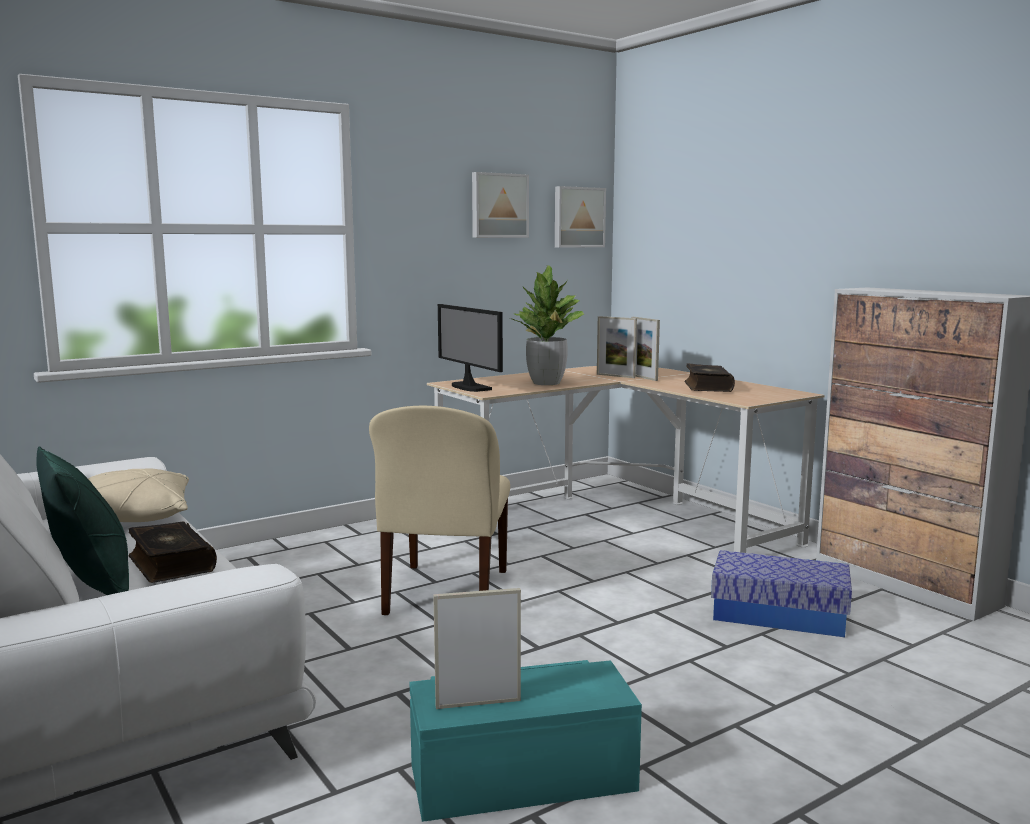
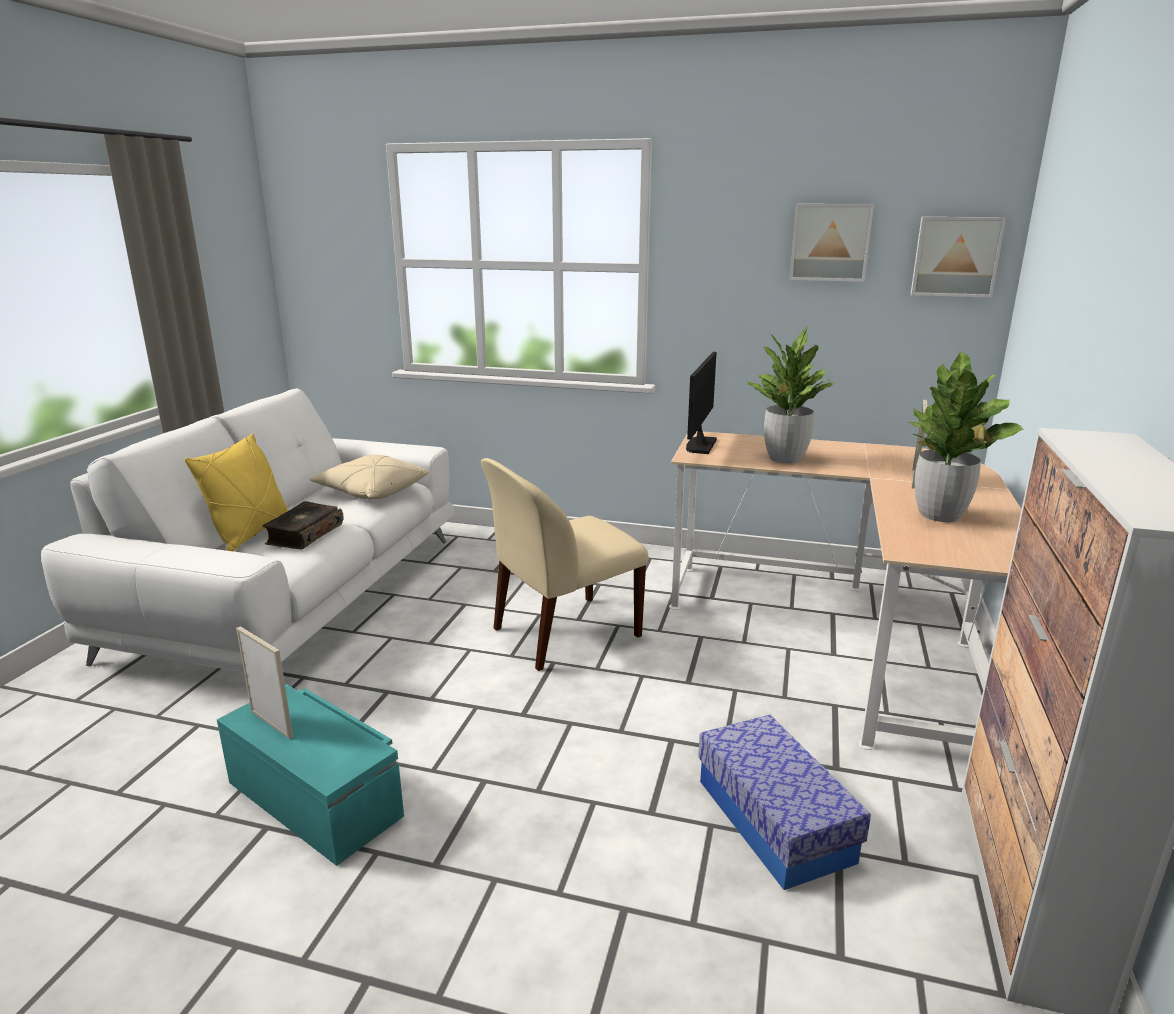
camera: 50 degrees right, 10 degrees up
(92, 586) = (251, 534): green pillow -> yellow pillow
(615, 376) = (890, 468): picture frame -> none
(707, 387) = (940, 515): book -> potted plant

